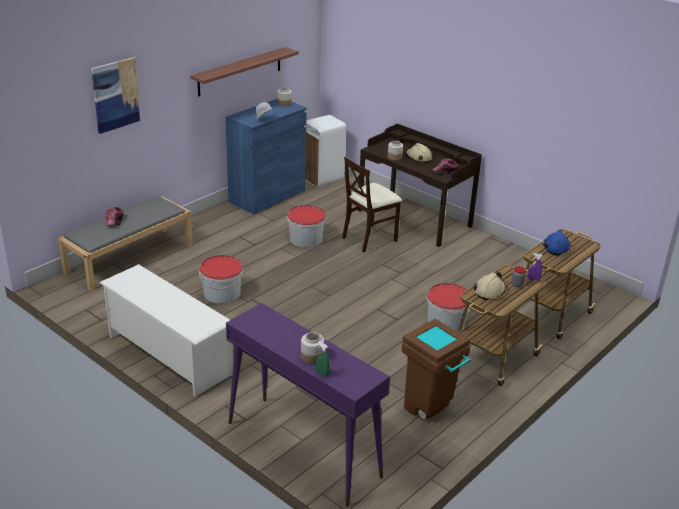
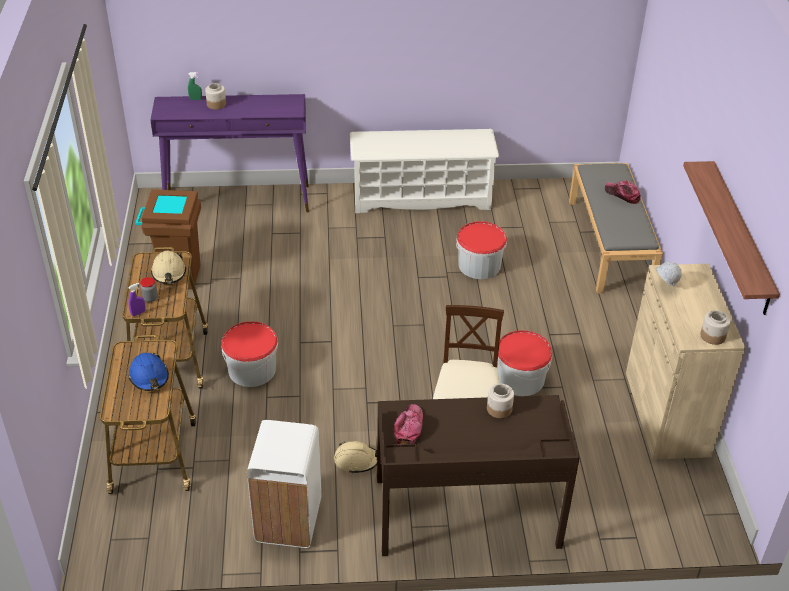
camera: 135 degrees right, 10 degrees up
(116, 95) = (681, 88): picture -> none
(267, 196) = (667, 413): blue cabinet -> beige cabinet
(322, 178) = (678, 504): white trash can -> white trash can (287, 521)
(418, 157) = (473, 432): beige hard hat -> beige hard hat (356, 460)

